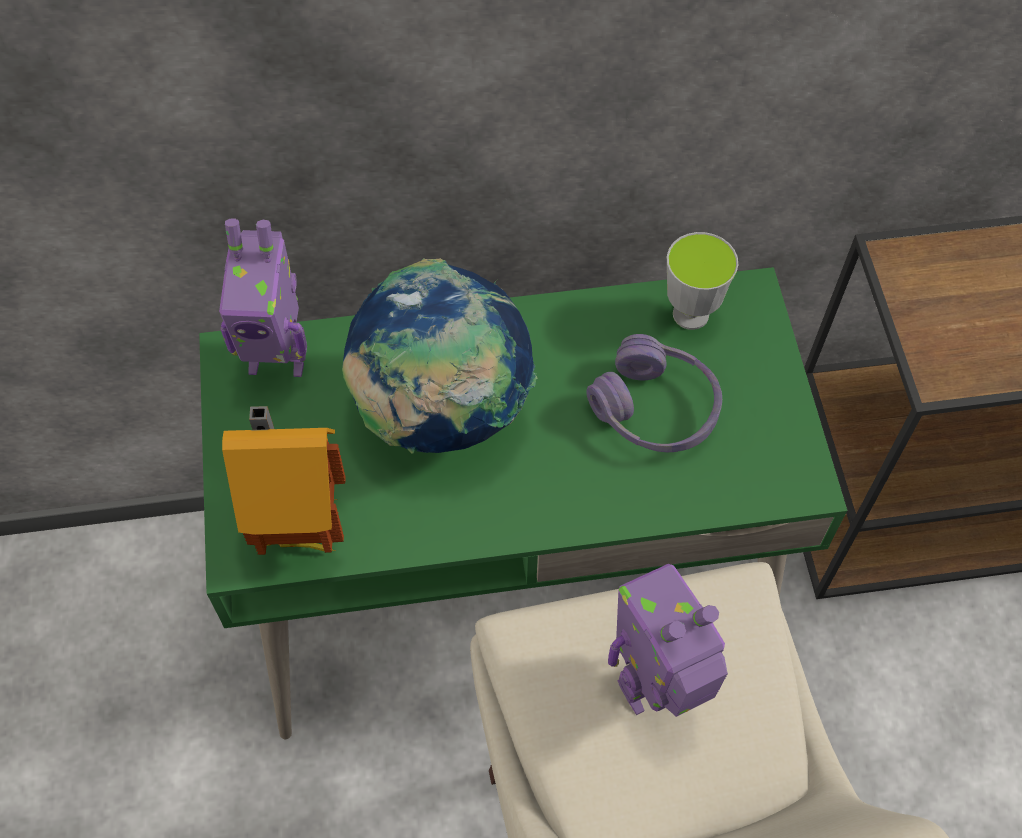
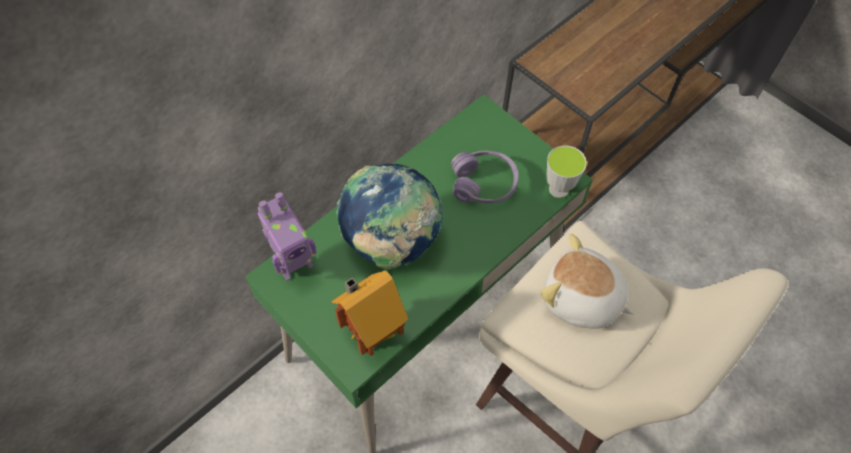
camera: 35 degrees left, 0 degrees up
(656, 688) = (581, 300): toy robot -> plush toy
(690, 314) = (466, 134): cup -> cup (558, 189)

